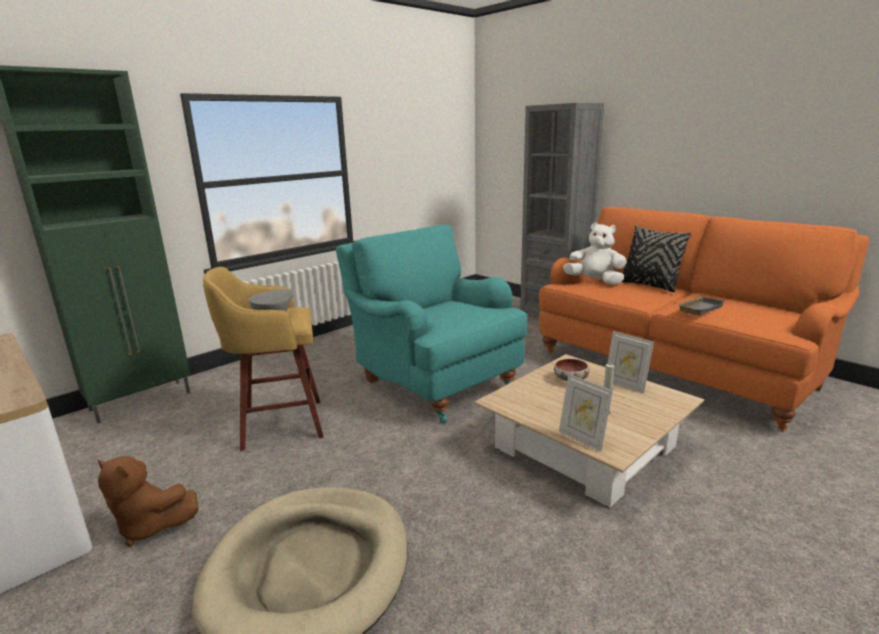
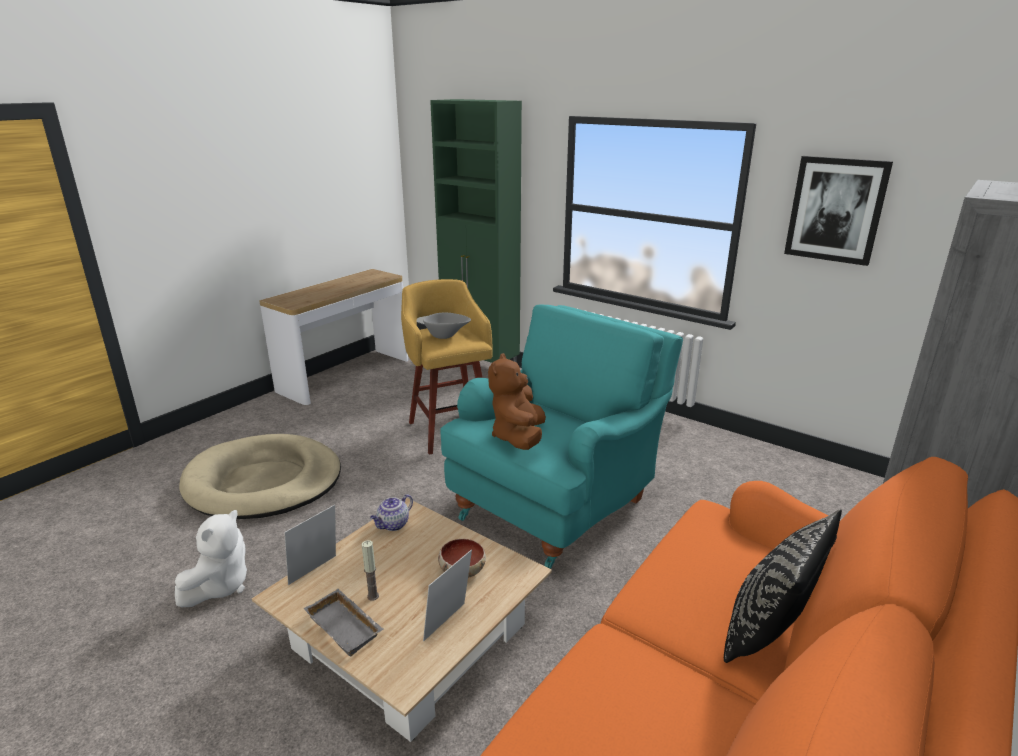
camera: 80 degrees right, 5 degrees up
(150, 526) = (323, 416): brown plush toy -> brown plush toy (518, 437)
(392, 149) = (835, 210): none -> picture
(515, 406) = (393, 525): none -> teapot
(595, 282) = (744, 552): white plush toy -> white plush toy (220, 586)
(699, 308) = (609, 677): grey tray -> grey tray (346, 626)

